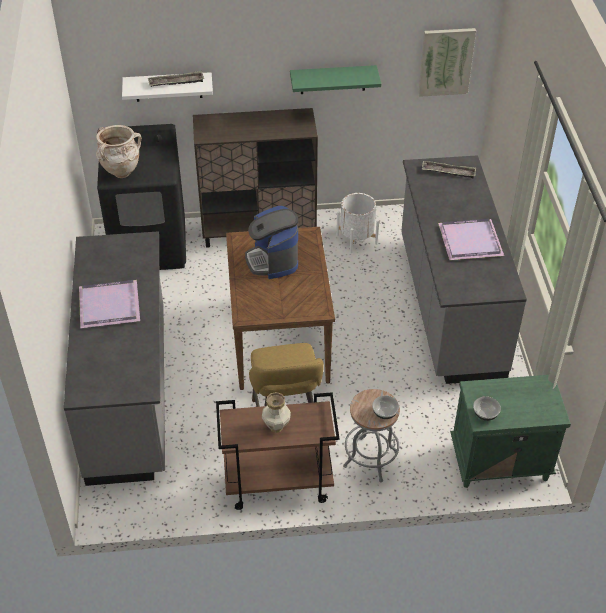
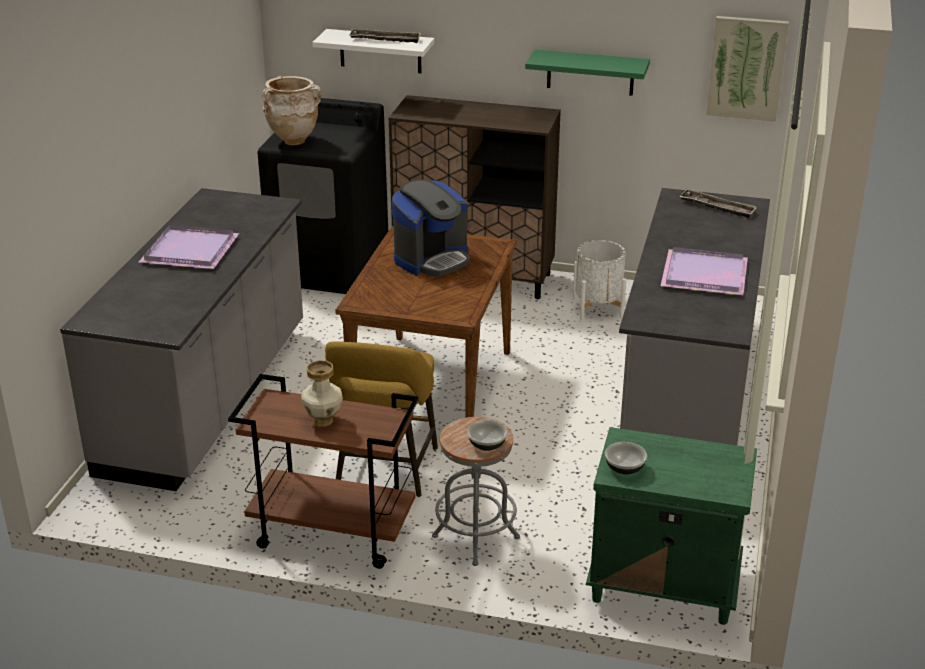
camera: 20 degrees right, 15 degrees down
(273, 260) = (432, 259): coffee machine -> coffee machine turned 135 degrees counterclockwise

